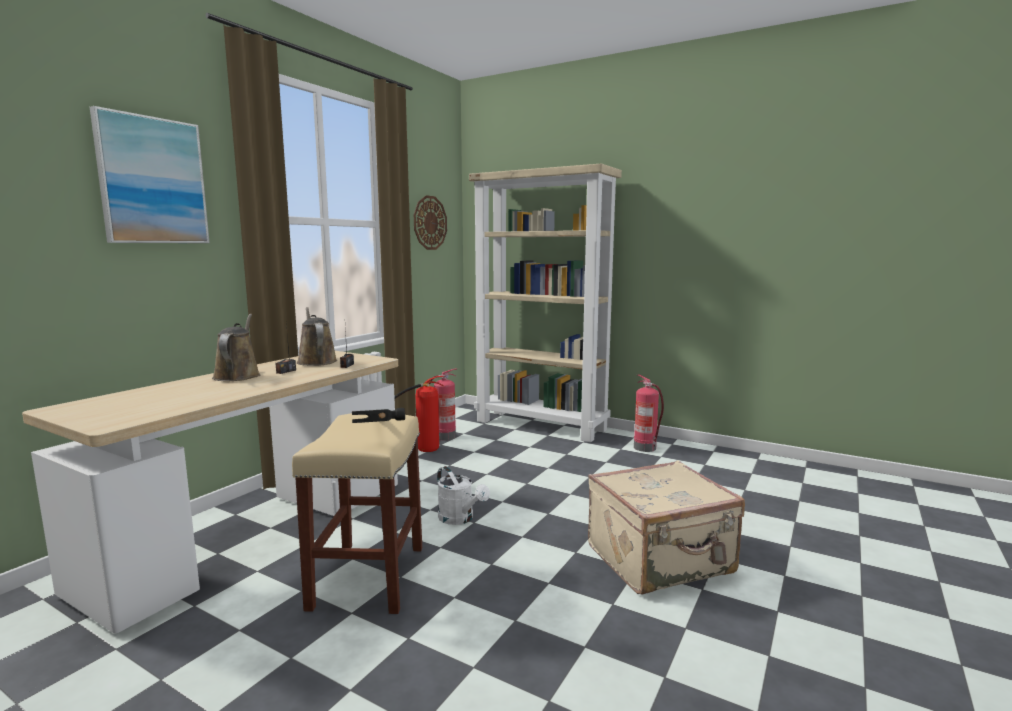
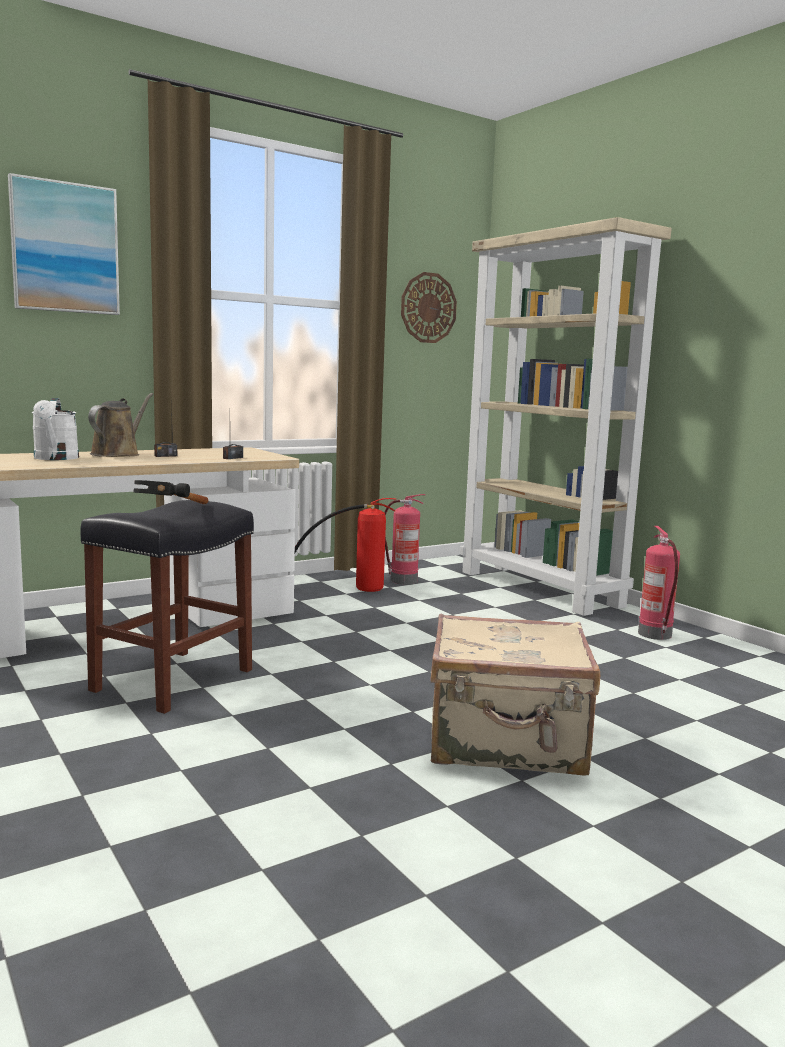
camera: 25 degrees right, 0 degrees up
(316, 361) = (213, 452): brown watering can -> none
(369, 578) = (172, 681): beige stool -> black stool
(460, 519) = (322, 655): white watering can -> white watering can (55, 458)

